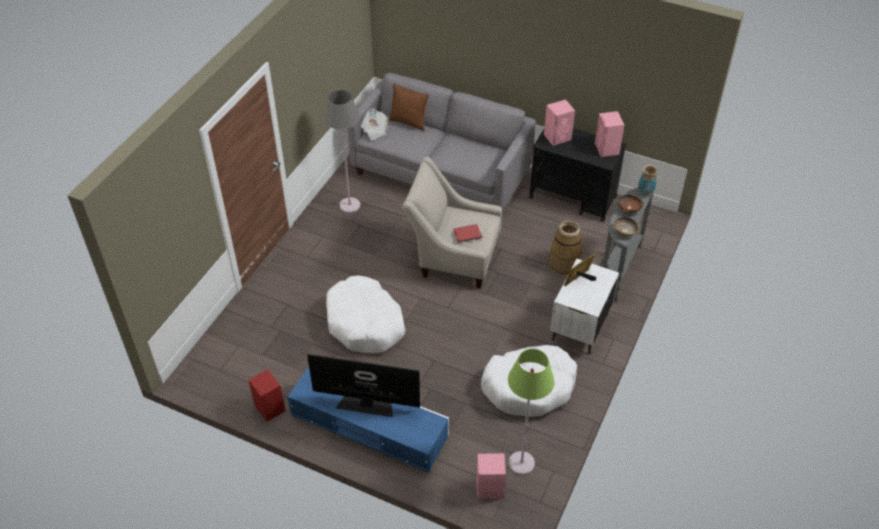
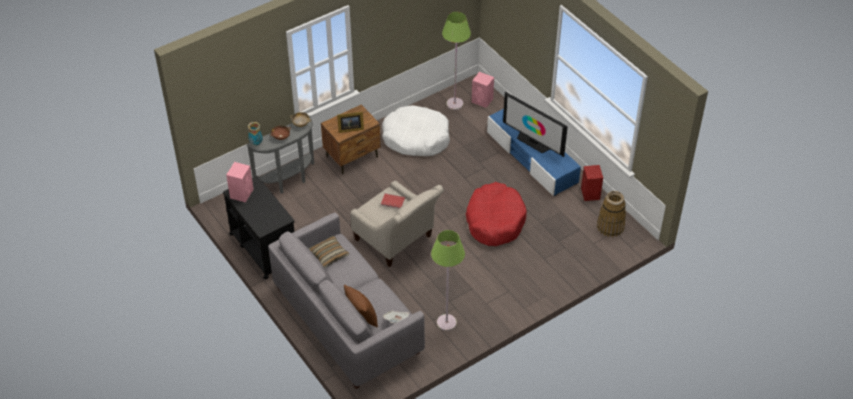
camera: 150 degrees left, 0 degrees up
(349, 205) = (446, 323): grey floor lamp -> green floor lamp
(365, 323) = (495, 221): white dog bed -> red dog bed
(482, 156) = (329, 255): none -> pillow
(558, 137) = (267, 219): pink speaker -> none
(564, 264) = (321, 201): basket -> basket (610, 226)
(579, 327) = (352, 157): white nightstand -> brown nightstand

